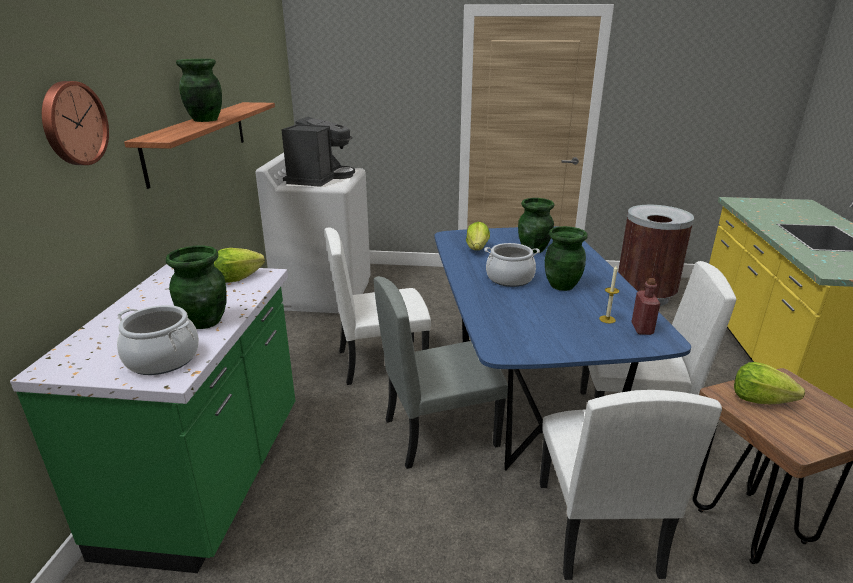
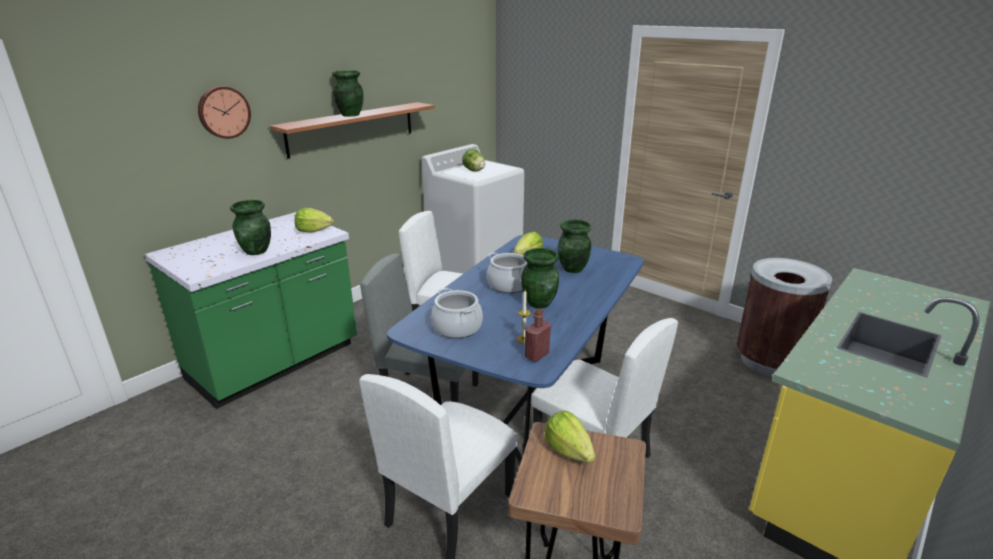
camera: 35 degrees right, 0 degrees up
(163, 359) = (208, 264): cooking pot -> cooking pot (457, 328)
(319, 178) = (474, 171): coffee machine -> lettuce

